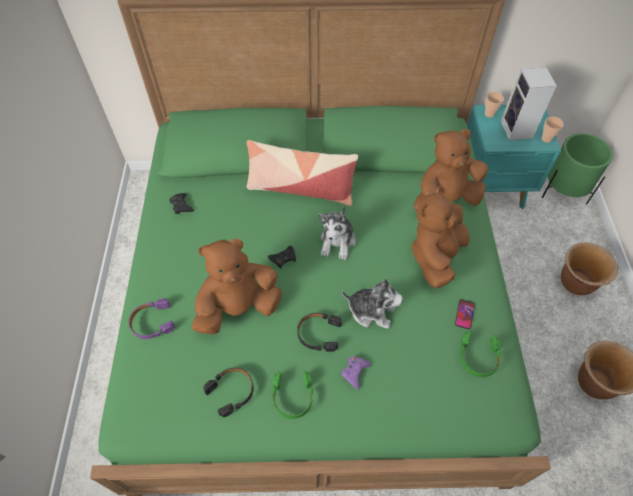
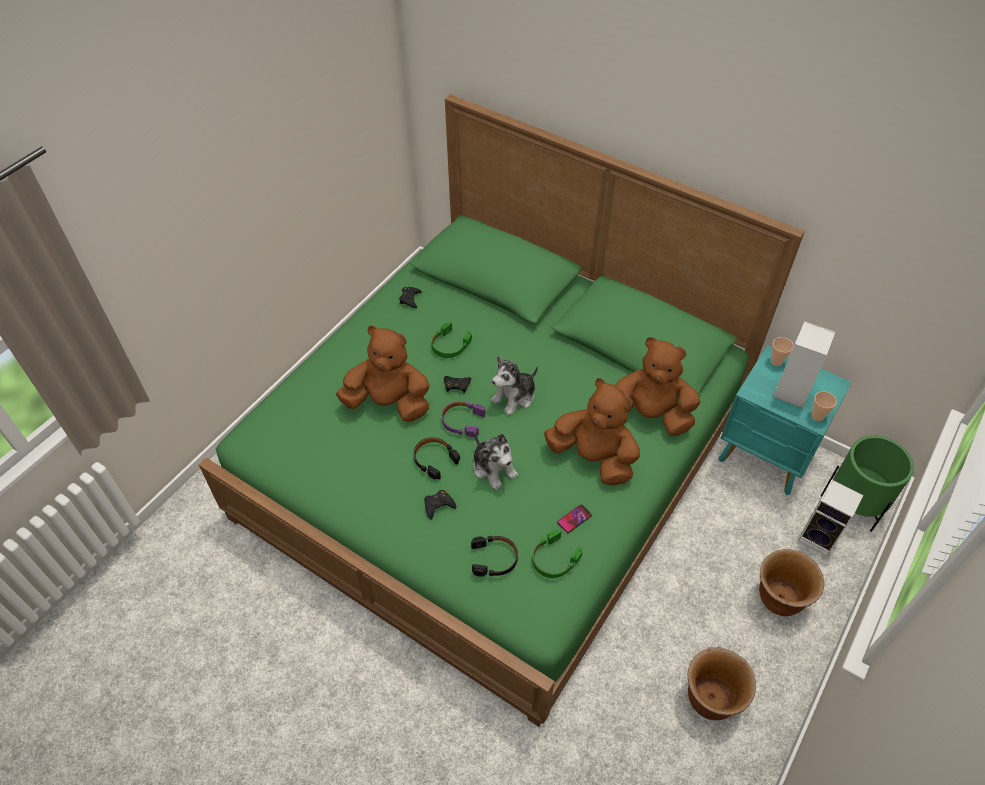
camera: 35 degrees right, 5 degrees down
(152, 322) = (317, 377): purple headphones -> purple headphones (462, 421)
(232, 391) = (333, 461): black headphones -> black headphones (494, 559)
(292, 397) = (374, 493): green headphones -> green headphones (449, 345)
(300, 188) = (521, 335): pillow -> none
(355, 372) = (438, 505): purple game controller -> black game controller
(436, 256) = (593, 458): brown plush toy -> brown plush toy turned 60 degrees clockwise
(563, 226) = (819, 538): none -> speaker

